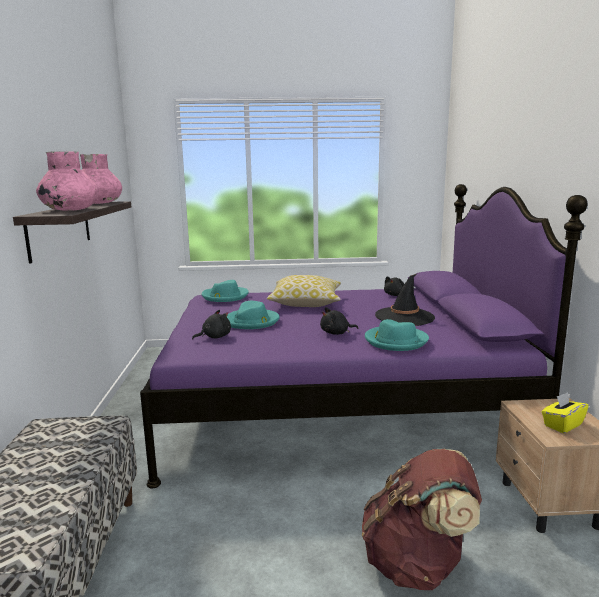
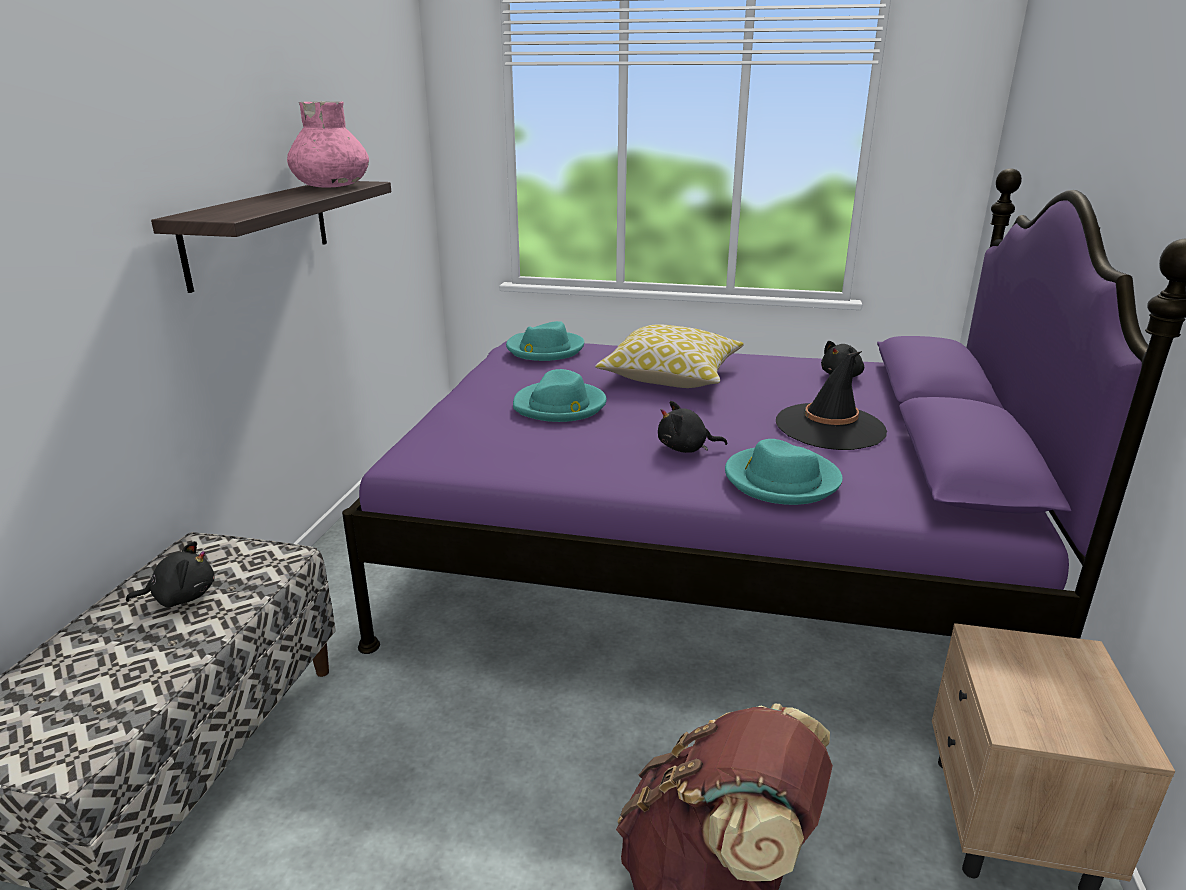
camera: 15 degrees right, 10 degrees up
(70, 210) = (257, 205): pink vase -> none
(214, 337) = (483, 431): black plush toy -> black plush toy (181, 597)
(562, 425) = (1051, 701): yellow tissue box -> none

